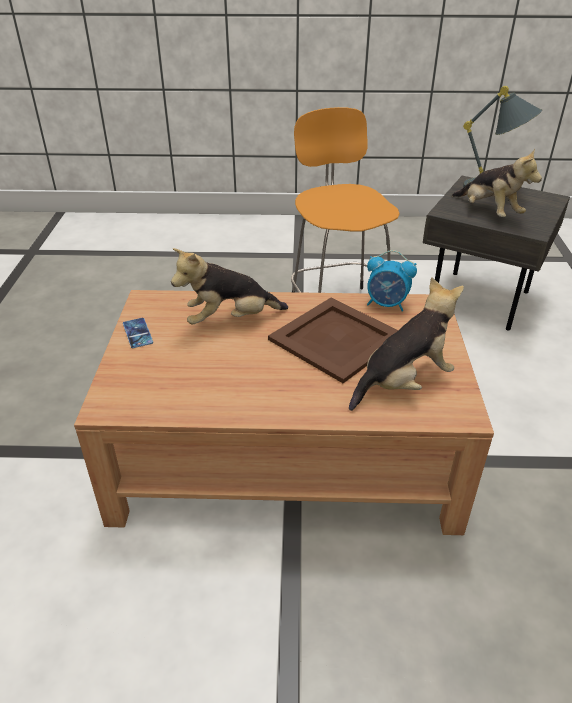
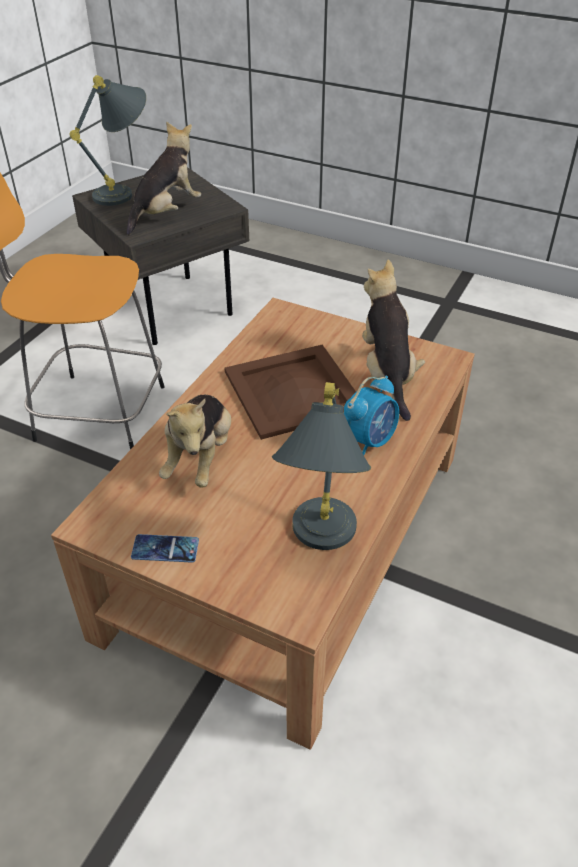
camera: 65 degrees left, 5 degrees up
(174, 399) = (319, 544): none -> grey table lamp
(387, 304) = (261, 338): alarm clock -> alarm clock (369, 441)
(488, 212) = (166, 213): plush toy -> plush toy turned 45 degrees counterclockwise

